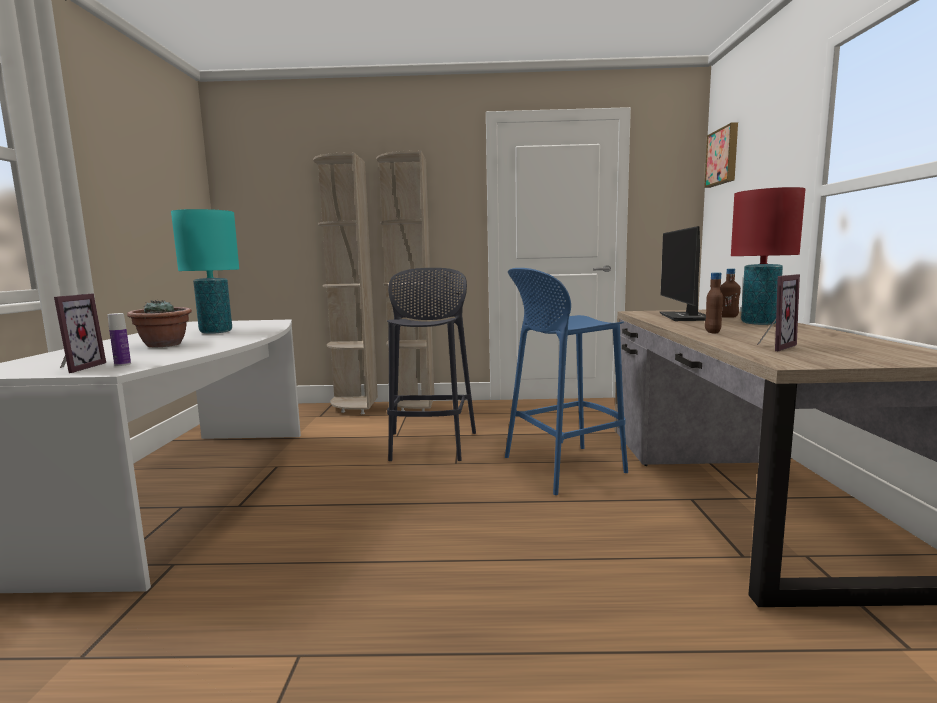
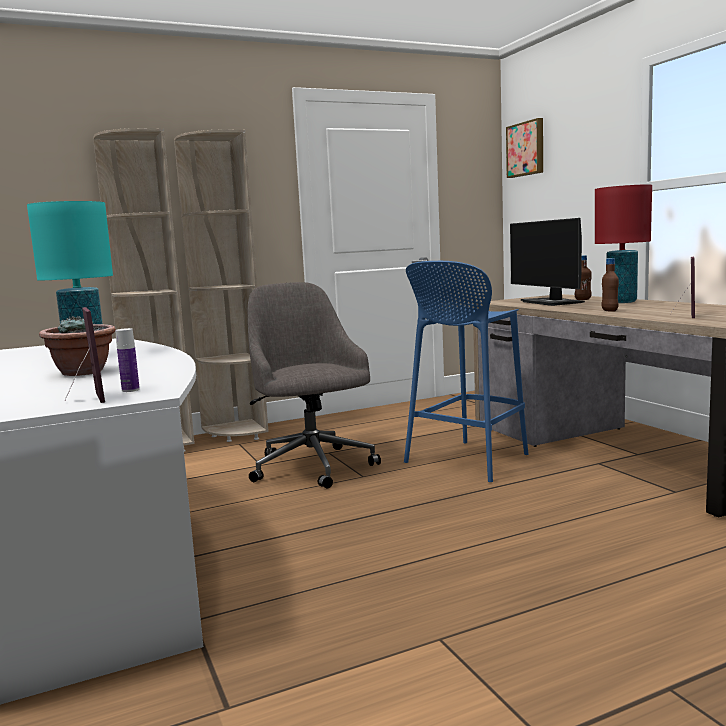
camera: 25 degrees left, 0 degrees up
(430, 445) = (312, 466): grey stool -> grey office chair

